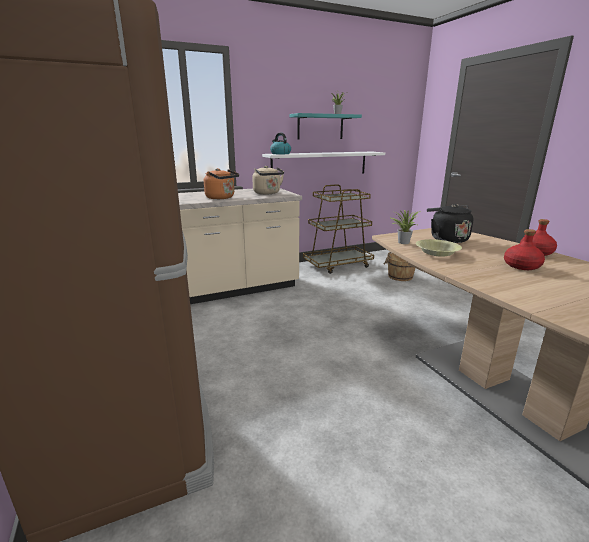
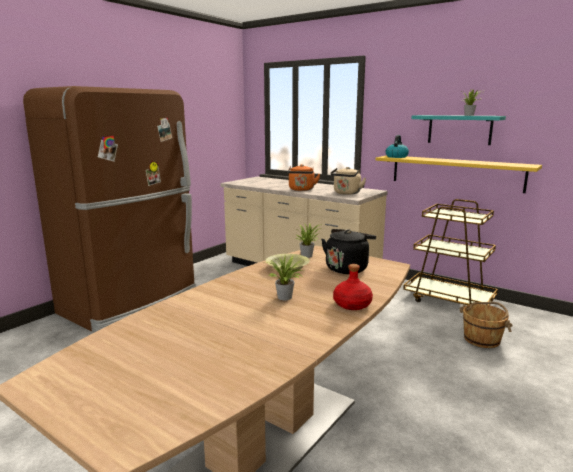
camera: 60 degrees right, 5 degrees down
(320, 164) = (455, 173): white shelf -> yellow shelf
(521, 266) = (285, 298): red bottle -> potted plant

